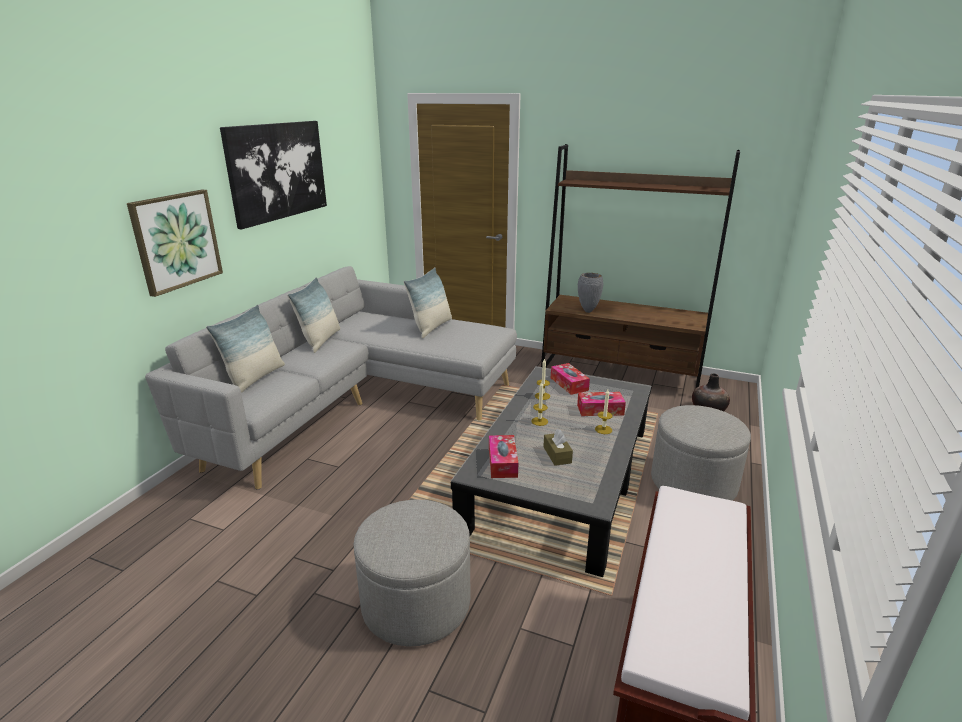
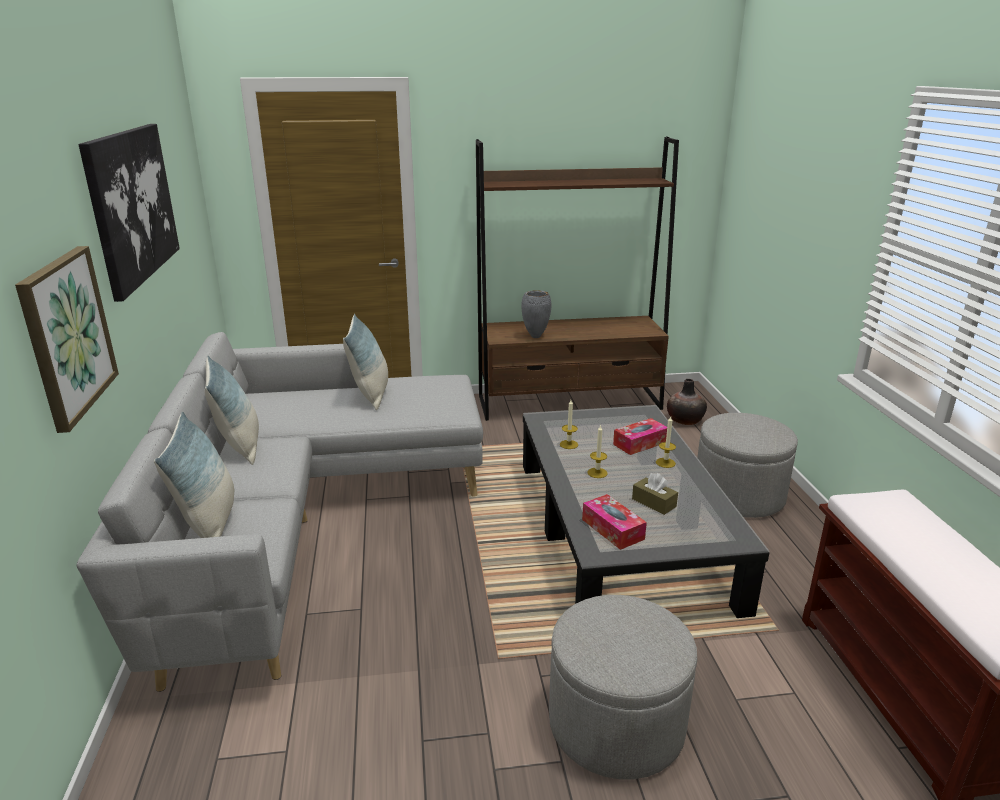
camera: 30 degrees left, 0 degrees up
(569, 384) = (580, 424): tissue box -> none

